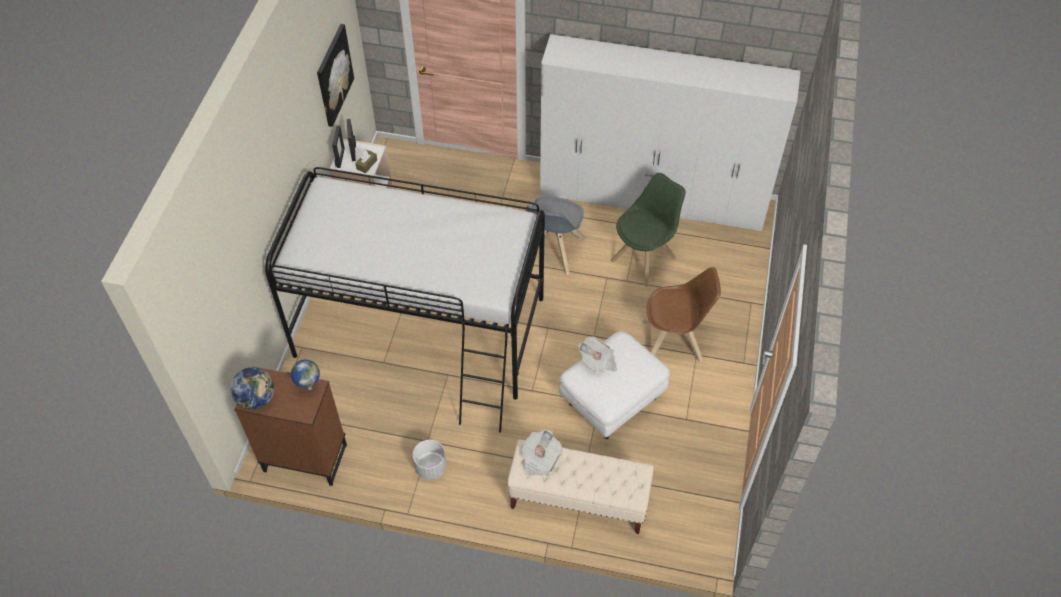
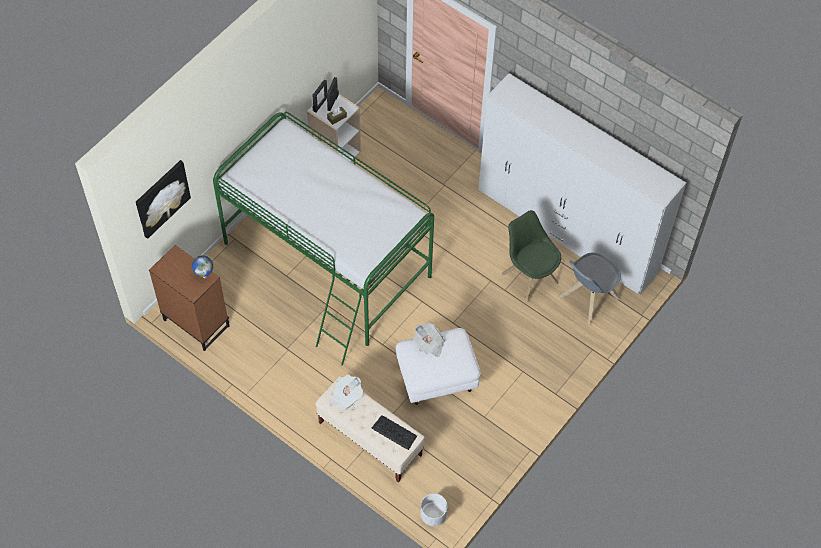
camera: 25 degrees right, 5 degrees up
(256, 398) = (166, 269): globe -> none
(333, 75) = (333, 41): picture -> picture (162, 198)
(422, 330) = (327, 262): black bed -> green bed
(430, 468) = (278, 369): white planter -> white planter (433, 515)
(553, 251) = (461, 241): grey chair -> grey chair (588, 298)
(618, 475) = (394, 432): none -> keyboard
(644, 259) = (529, 278): green chair -> green chair turned 105 degrees counterclockwise
(674, 340) = (512, 353): brown chair -> none

